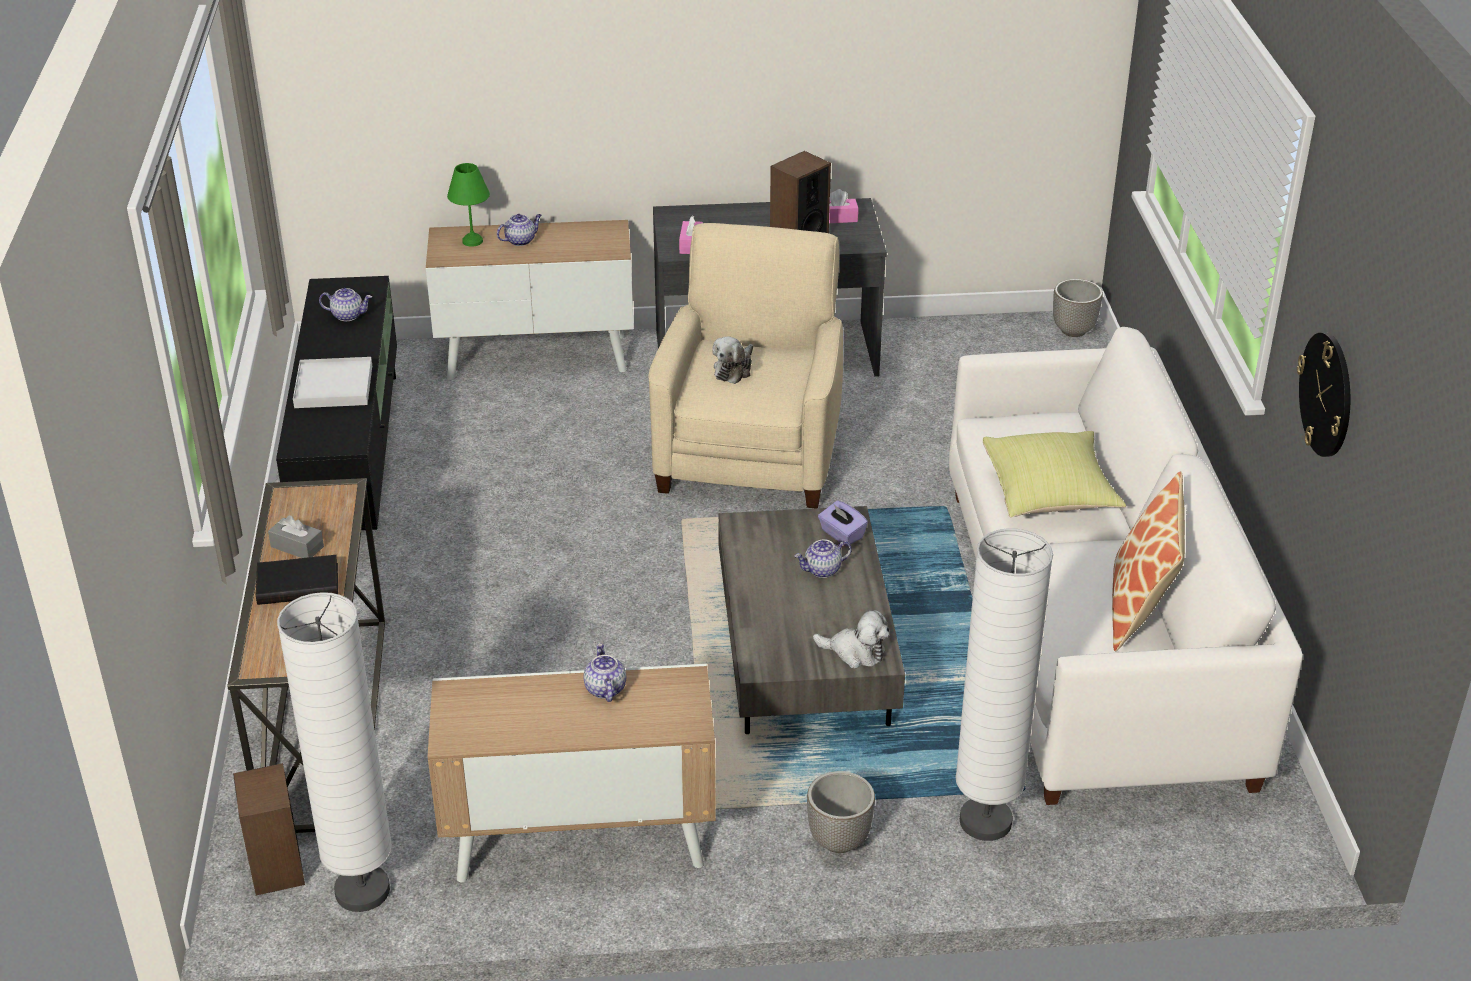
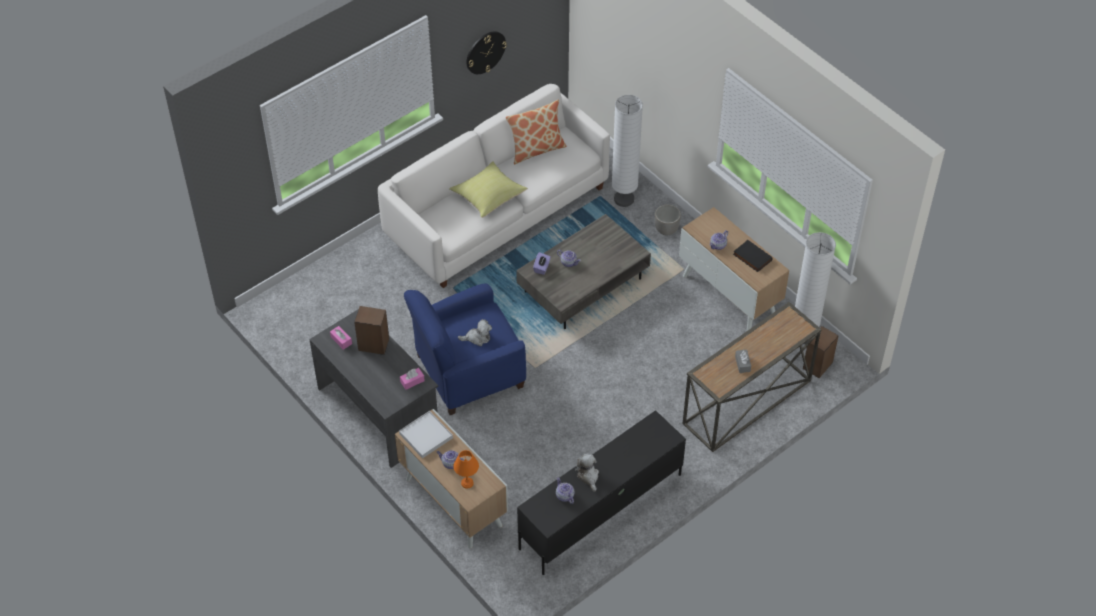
camera: 125 degrees left, 15 degrees up
(298, 583) = (759, 348): black book -> black book (751, 257)
(334, 387) = (622, 457): white tray -> white tray (426, 436)
(471, 241) = (467, 483): green table lamp -> orange table lamp
(750, 454) = (468, 371): beige armchair -> blue armchair
(855, 652) = (606, 231): plush toy -> plush toy (588, 476)
(1074, 330) = (267, 306): planter -> none

